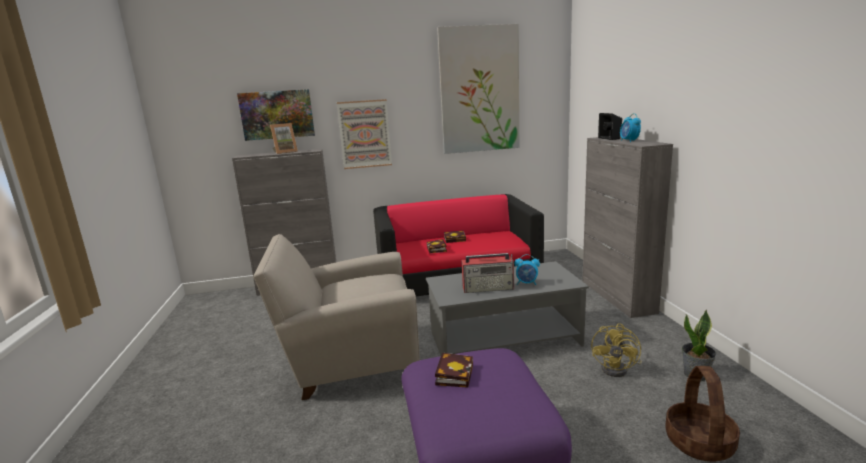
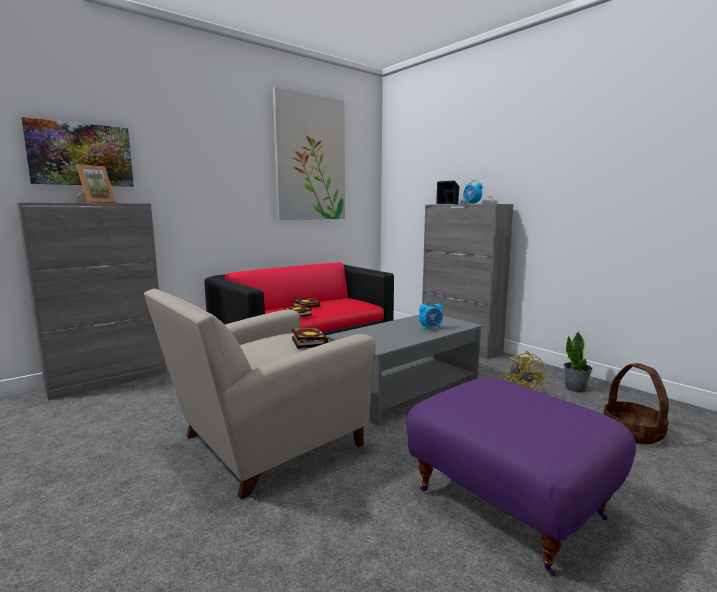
camera: 30 degrees left, 5 degrees down
(364, 134) = (194, 191): picture -> none
(454, 373) = (483, 401): book -> book (307, 341)
(489, 288) = (403, 335): radio -> none

